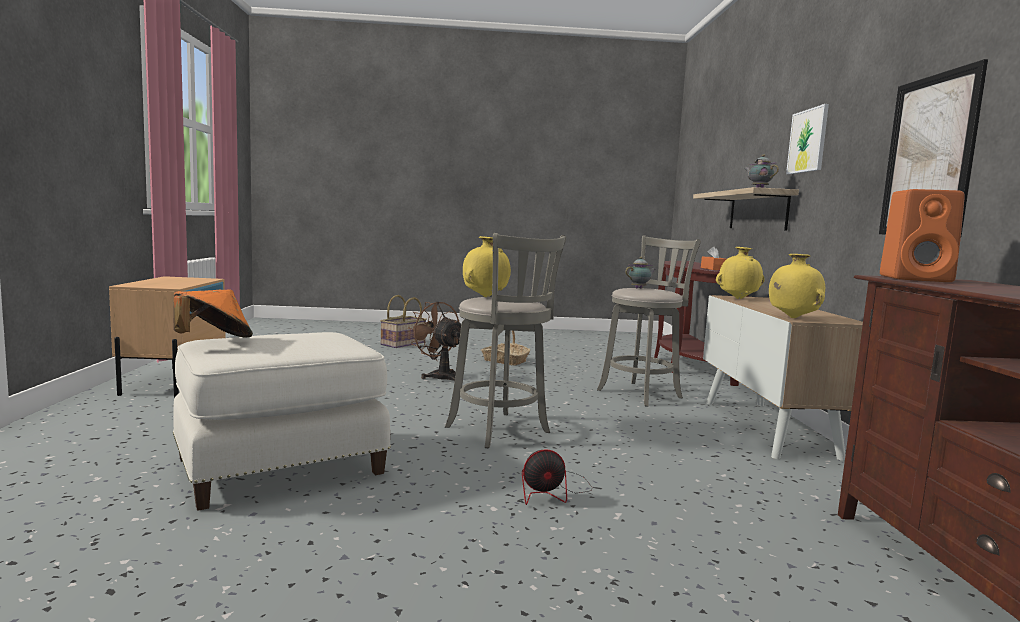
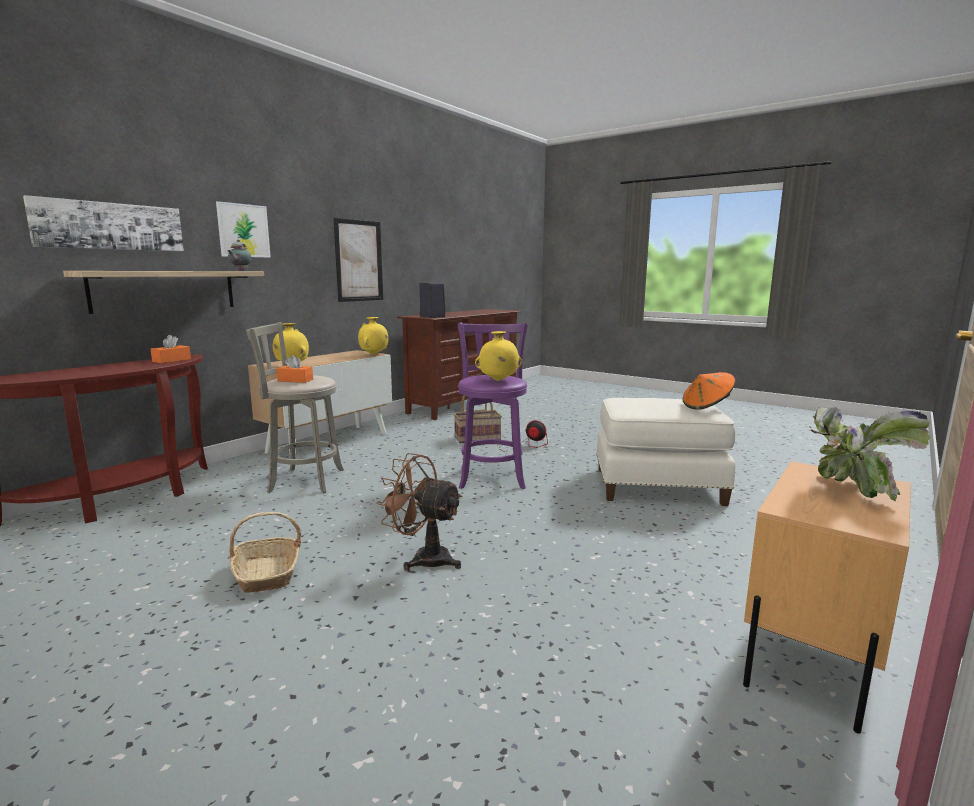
camera: 140 degrees left, 5 degrees up
(162, 282) = (849, 492): none -> potted plant
(403, 344) = (273, 736): basket -> basket (477, 438)
(439, 376) = (423, 558): brown fan -> brown fan turned 120 degrees clockwise
(500, 431) = (492, 476): grey stool -> purple stool
(639, 288) = (295, 380): teapot -> orange tissue box
(747, 158) = (110, 226): none -> picture
(917, 279) = (431, 317): orange speaker -> black speaker

